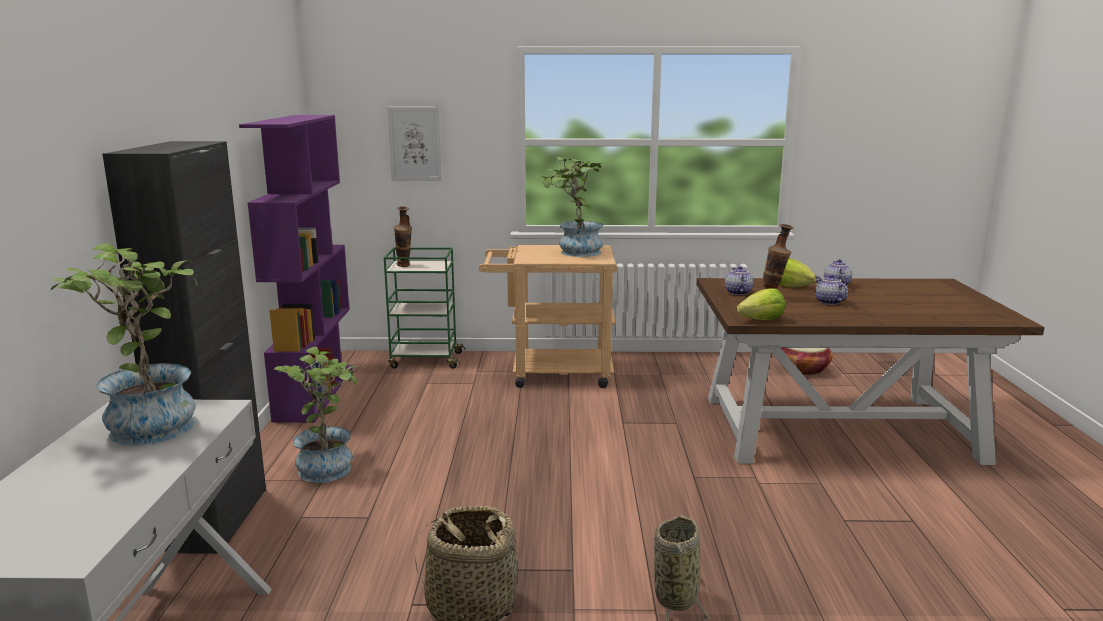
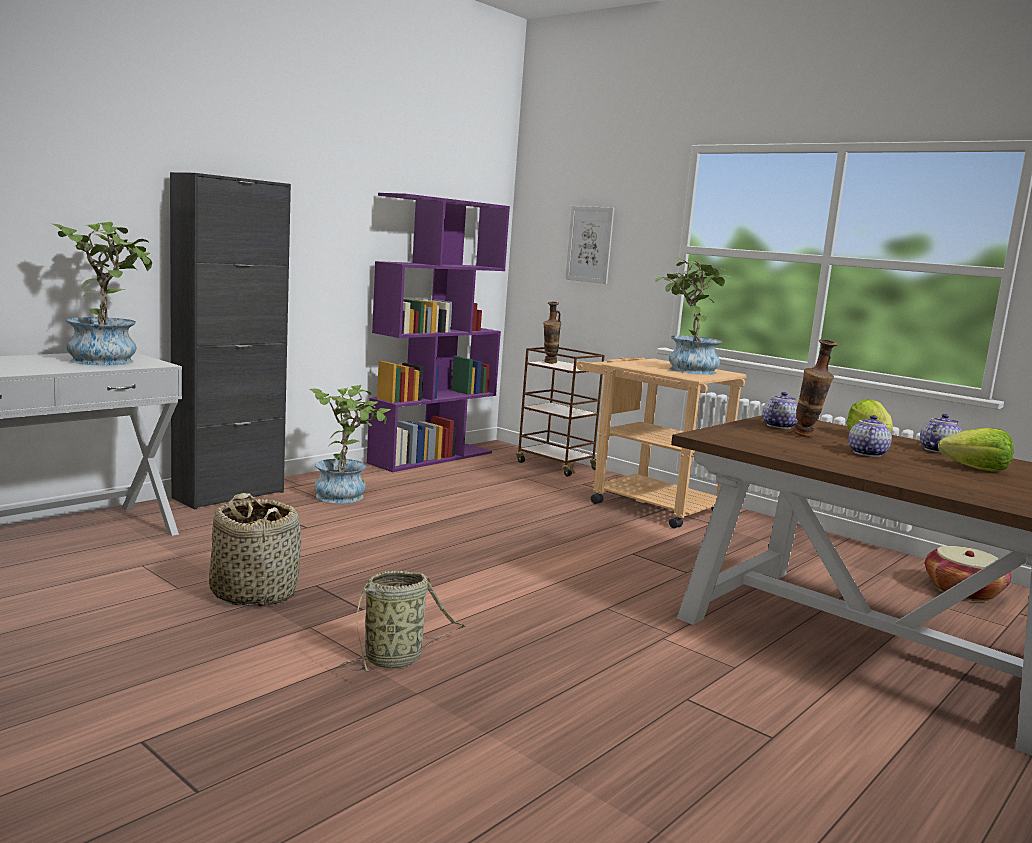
camera: 40 degrees right, 5 degrees down
(425, 360) = (556, 465): green cart -> brown cart
(761, 320) = (724, 440): lettuce -> lettuce (976, 469)

